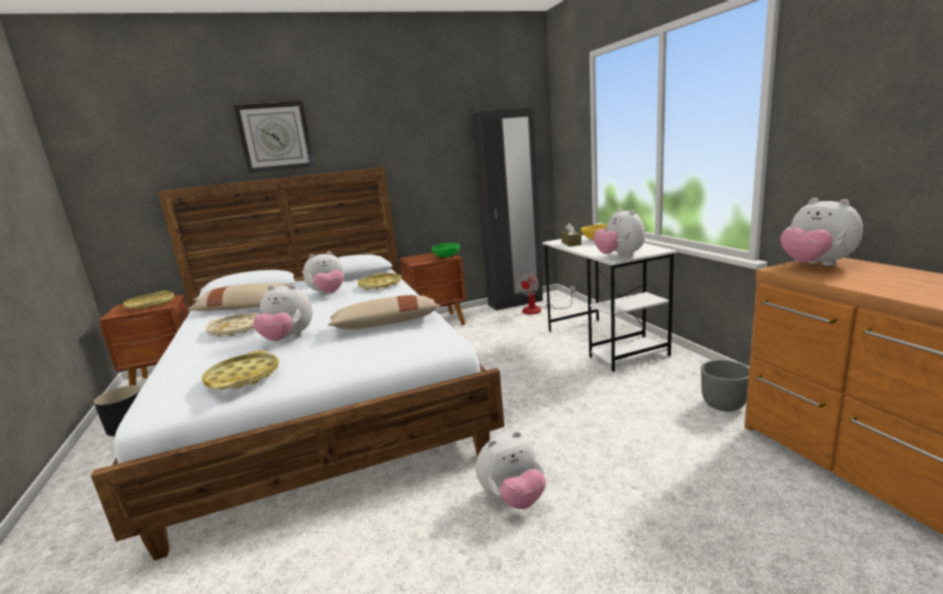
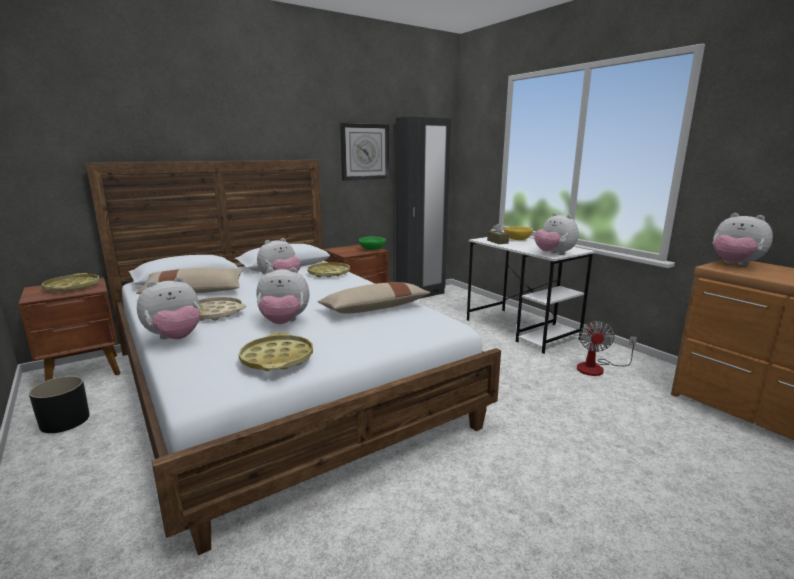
camera: 15 degrees left, 0 degrees up
(275, 137) = (214, 118): wall clock -> wall clock (364, 152)
(513, 498) = (526, 463): plush toy -> plush toy (175, 338)
(539, 310) = (446, 301): fan -> fan (597, 368)
(724, 405) = (646, 378): grey planter -> none

